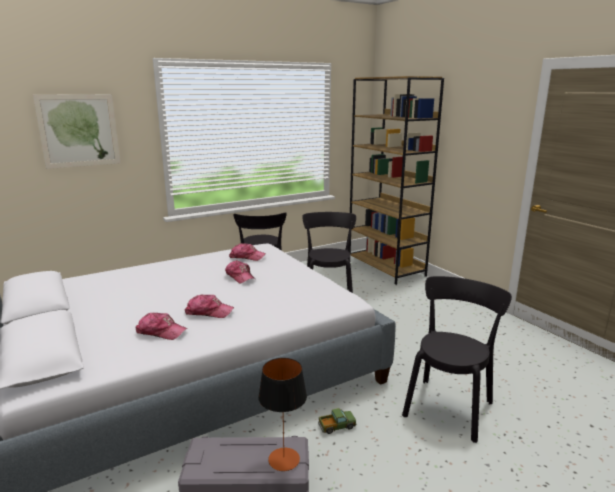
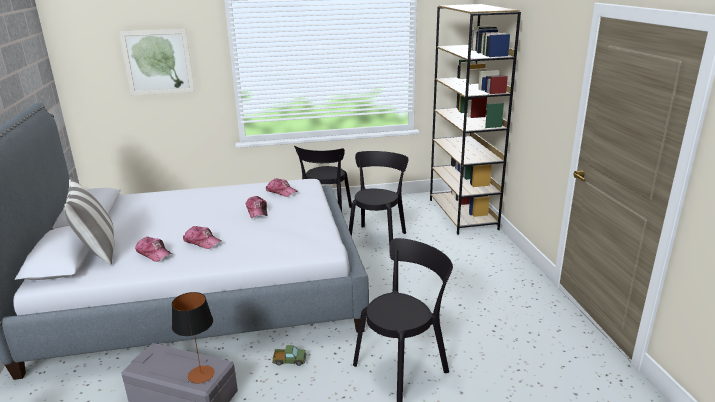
camera: 20 degrees right, 5 degrees up
(84, 340) = (98, 251): none -> pillow

